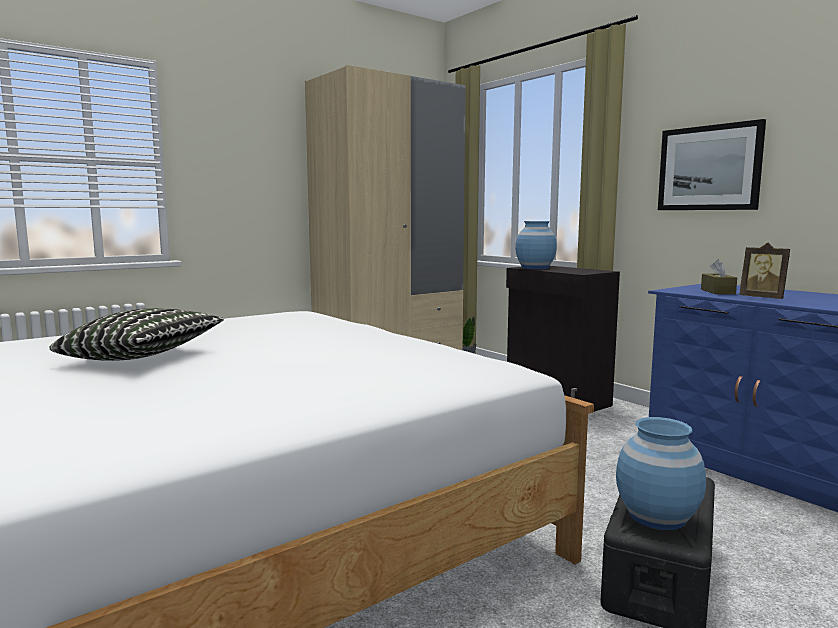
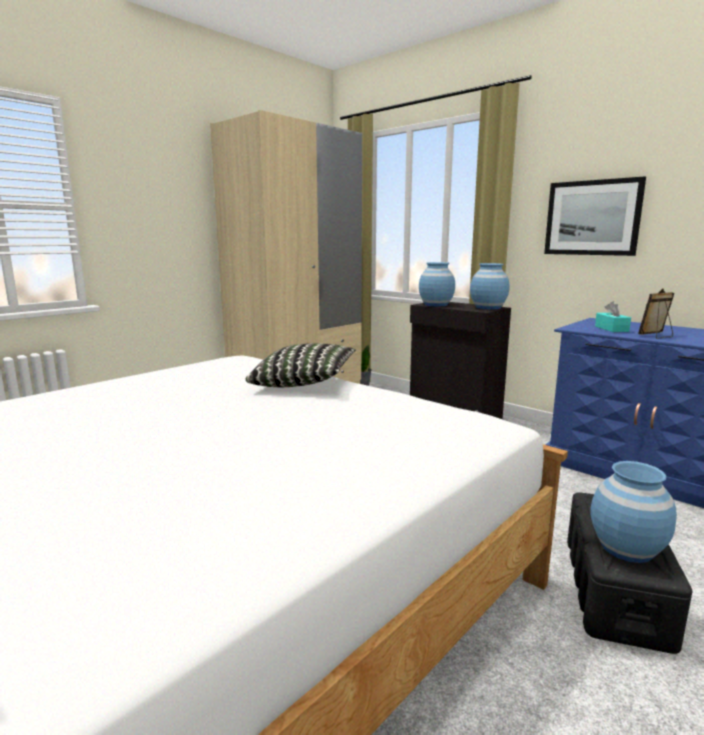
camera: 10 degrees left, 5 degrees up
(142, 358) = (117, 431): pillow -> pillow (304, 383)
(592, 271) = (488, 307): none -> blue vase
(717, 291) = (611, 329): brown tissue box -> turquoise tissue box
(763, 298) = (656, 336): picture frame -> picture frame turned 120 degrees clockwise

